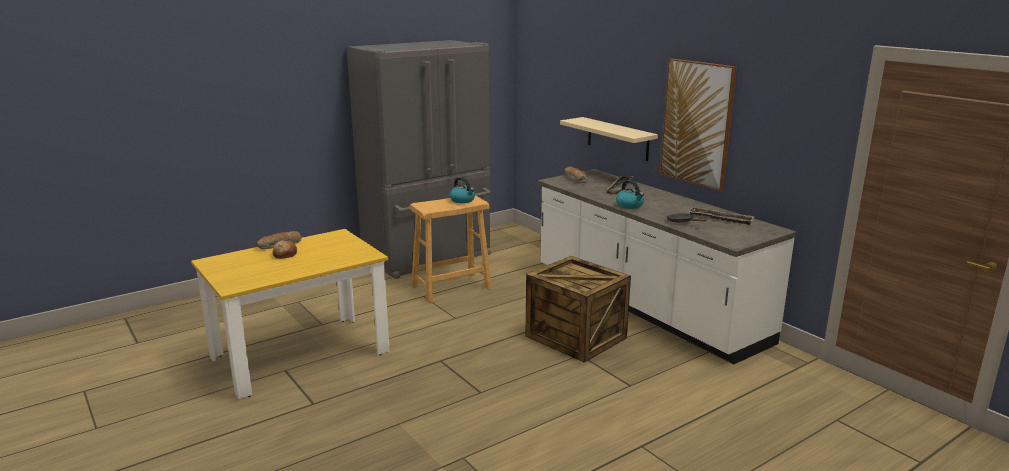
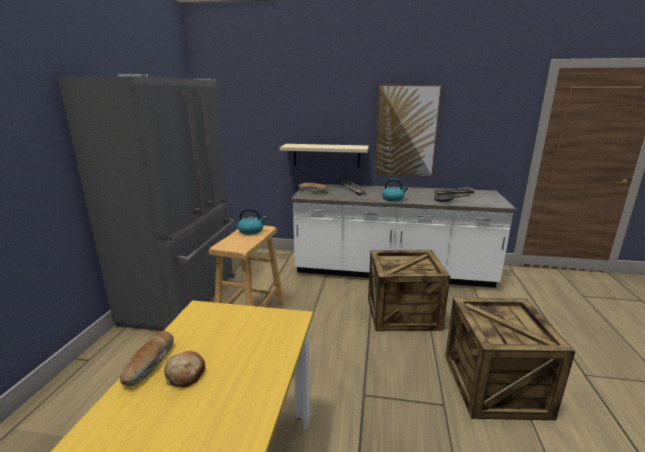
camera: 45 degrees left, 0 degrees up
(544, 407) = (496, 385): none -> crate

